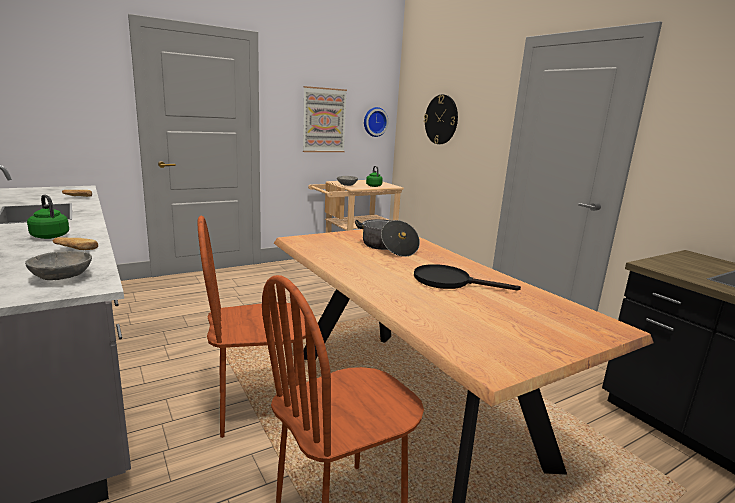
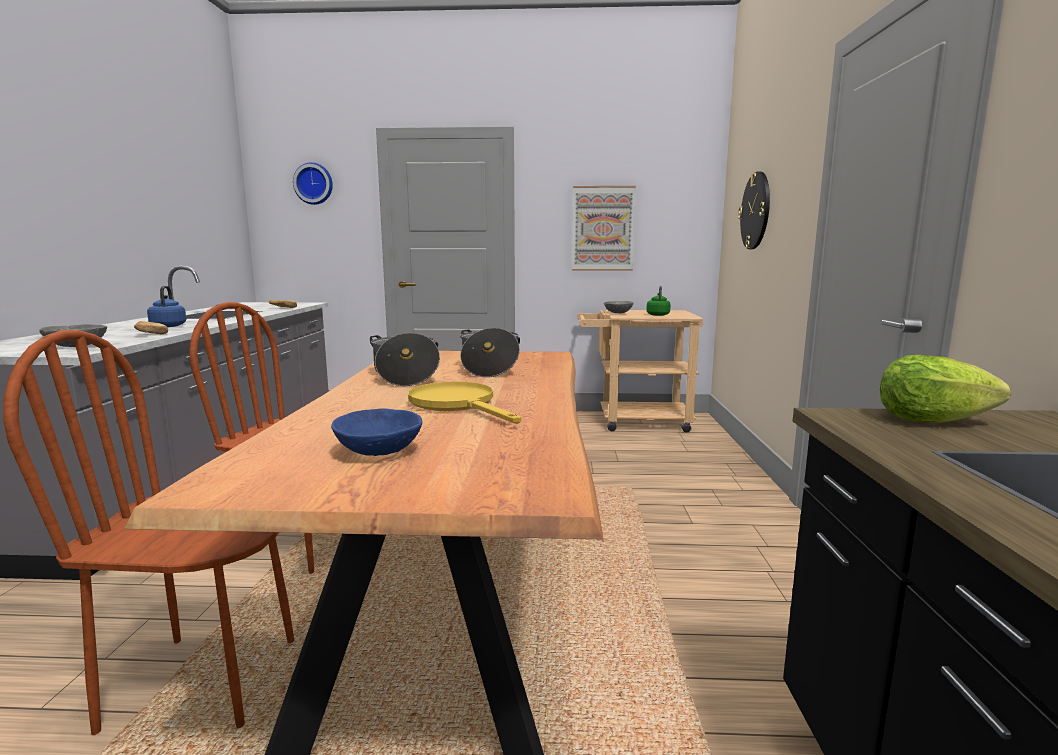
camera: 35 degrees right, 5 degrees down
(49, 236) = (169, 326): green kettle -> blue kettle
(356, 262) = (405, 375): none -> cooking pot
(374, 122) = (683, 228): wall clock -> wall clock (314, 184)
(450, 281) = (458, 404): black frying pan -> yellow frying pan
(500, 323) = (378, 451): none -> blue bowl
(673, 262) = (930, 420): none -> lettuce

